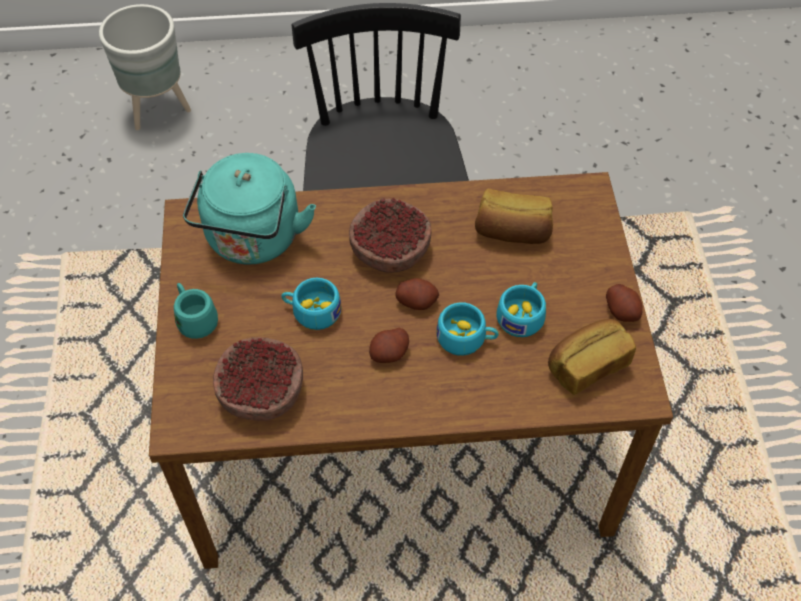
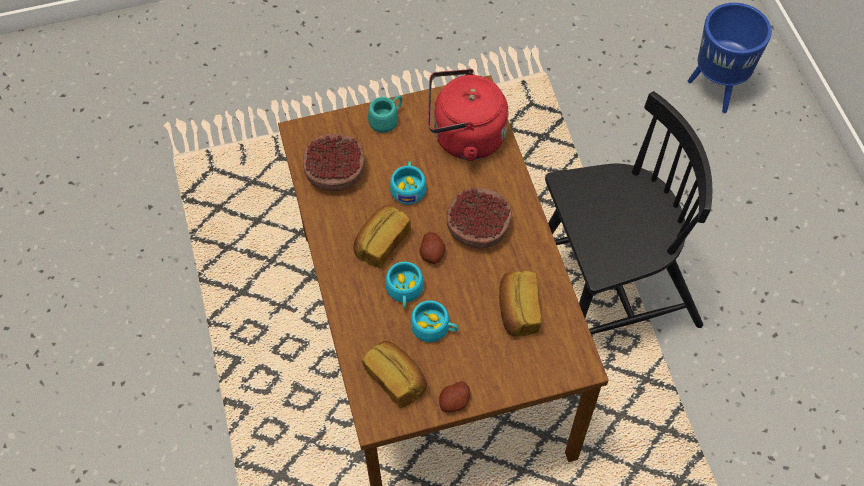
camera: 80 degrees right, 5 degrees up
(158, 109) = (717, 89): grey planter -> blue planter
(253, 241) = (464, 137): turquoise kettle -> red kettle
(389, 353) = (381, 243): potato -> bread

